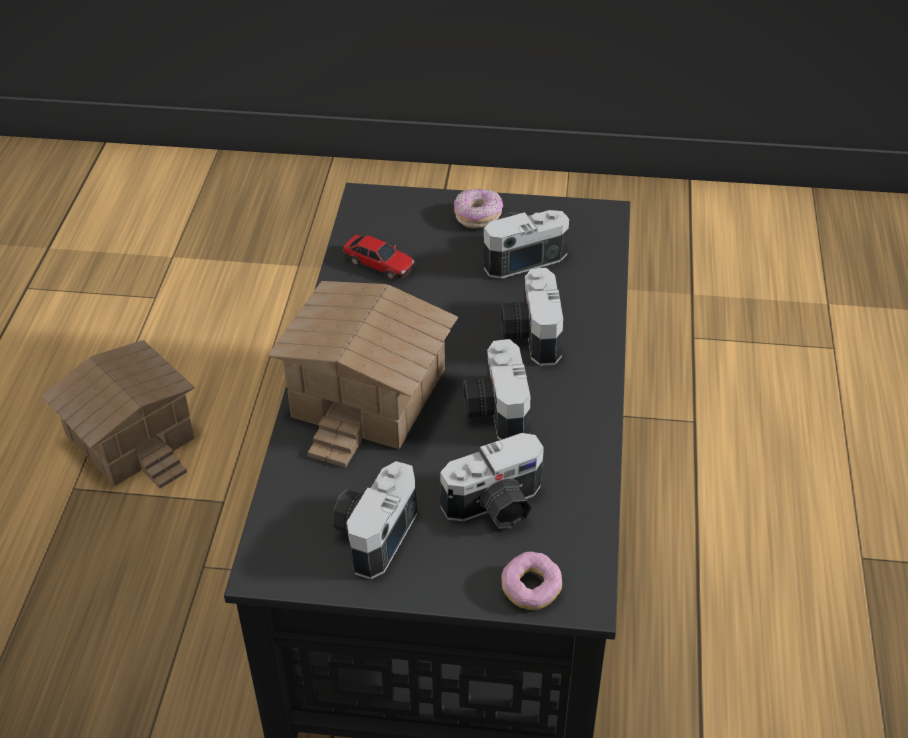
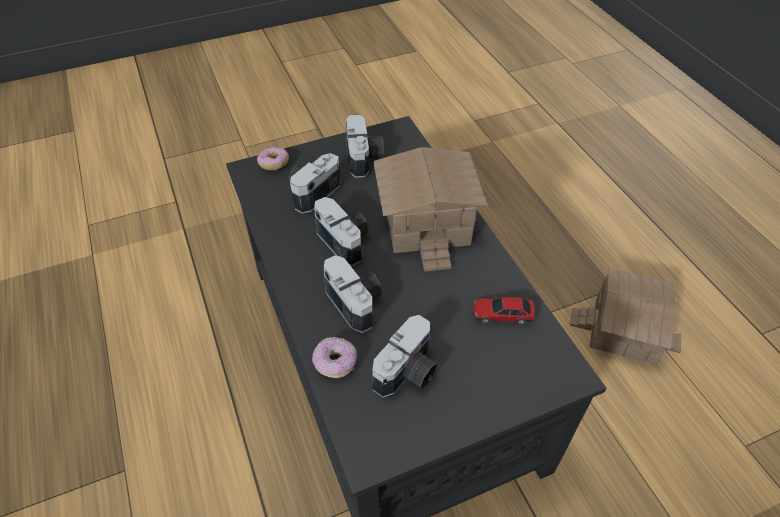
camera: 150 degrees right, 5 degrees up
(478, 217) = (470, 399): donut -> donut (335, 363)

